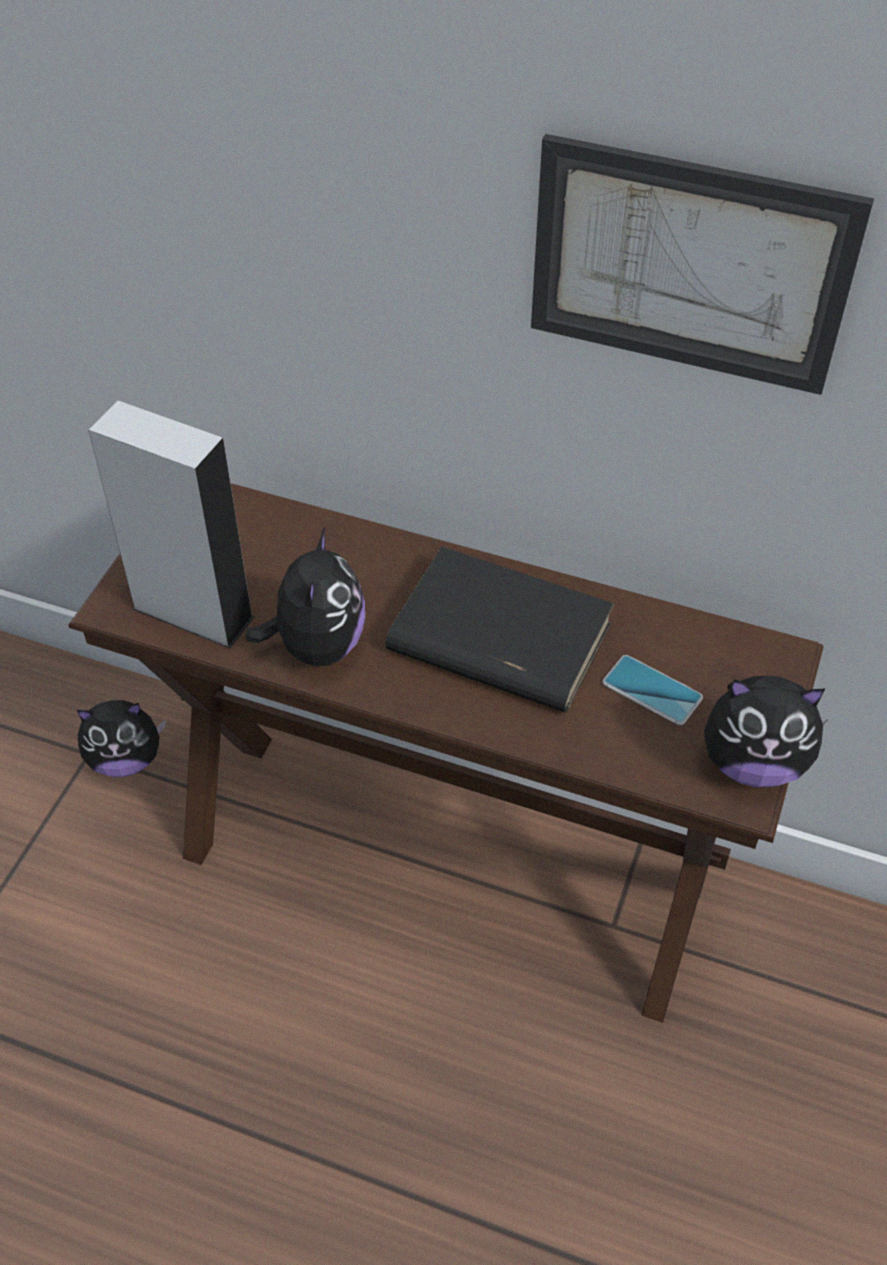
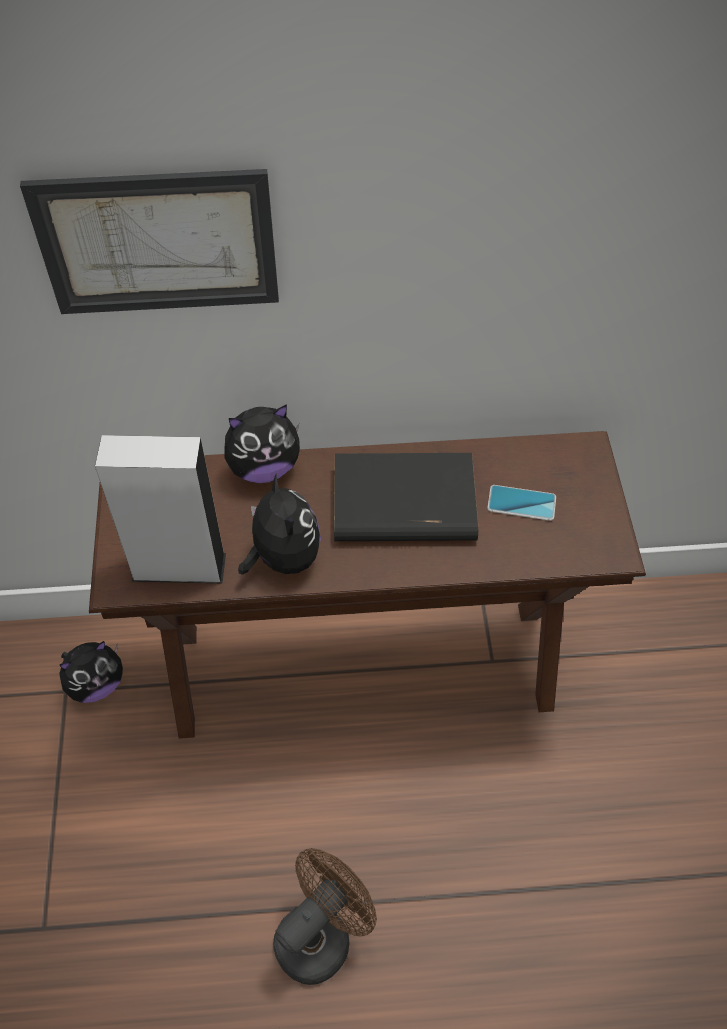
camera: 25 degrees left, 5 degrees up
(223, 1162) = (321, 934): none -> brown fan
(689, 265) = (498, 210): picture -> picture (158, 242)
(753, 762) = (608, 527): plush toy -> plush toy (264, 467)

